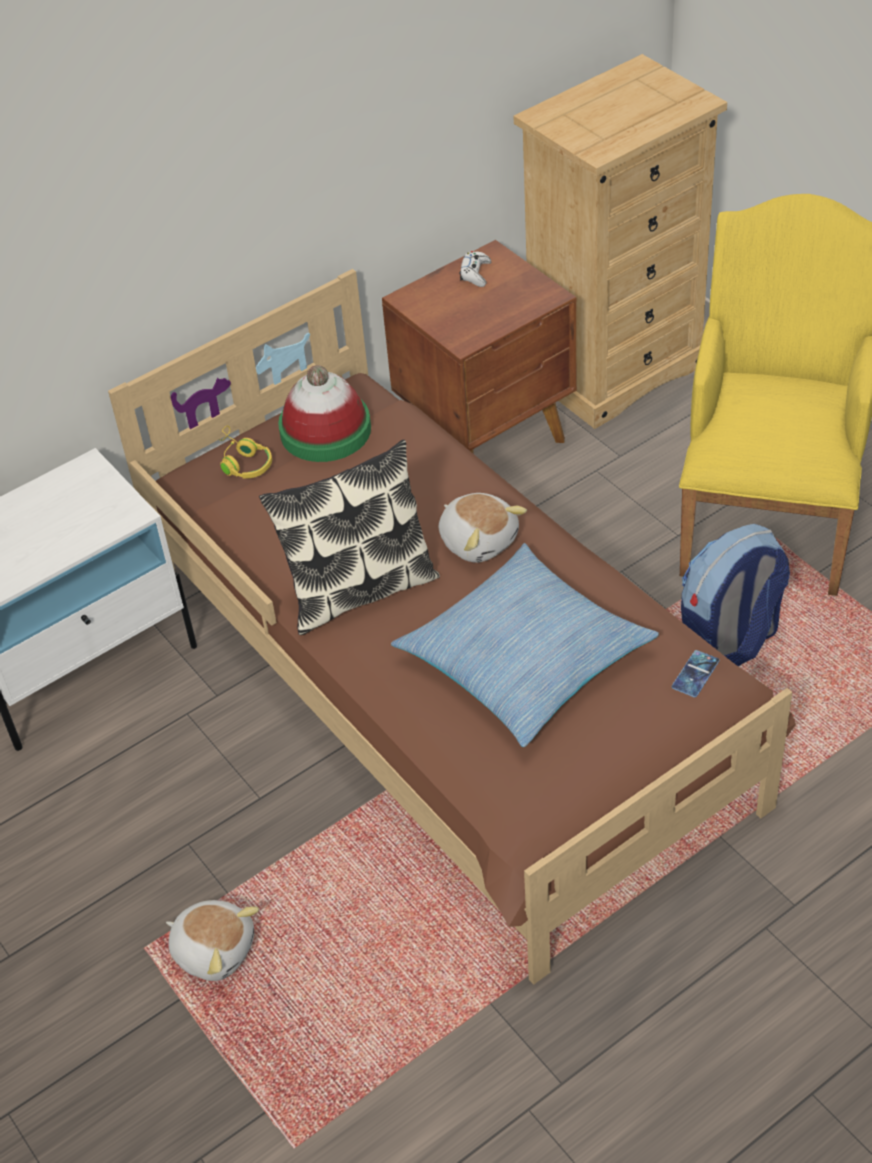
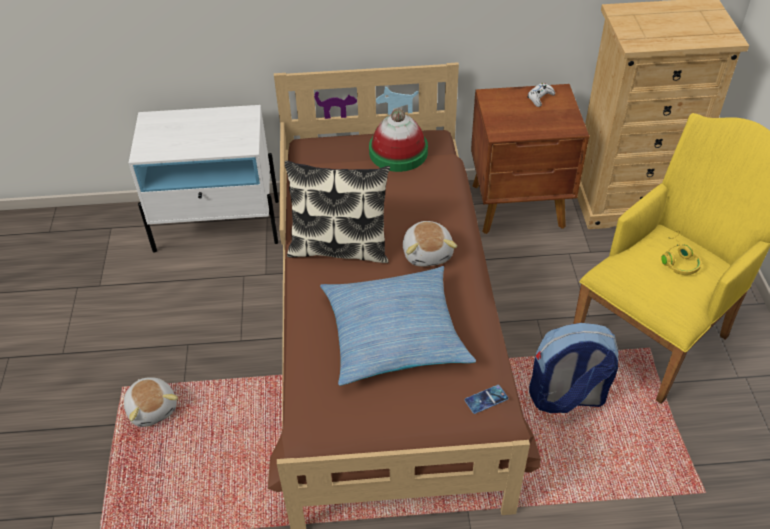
camera: 30 degrees right, 0 degrees up
(243, 462) = (341, 149): yellow headphones -> yellow headphones (678, 260)

